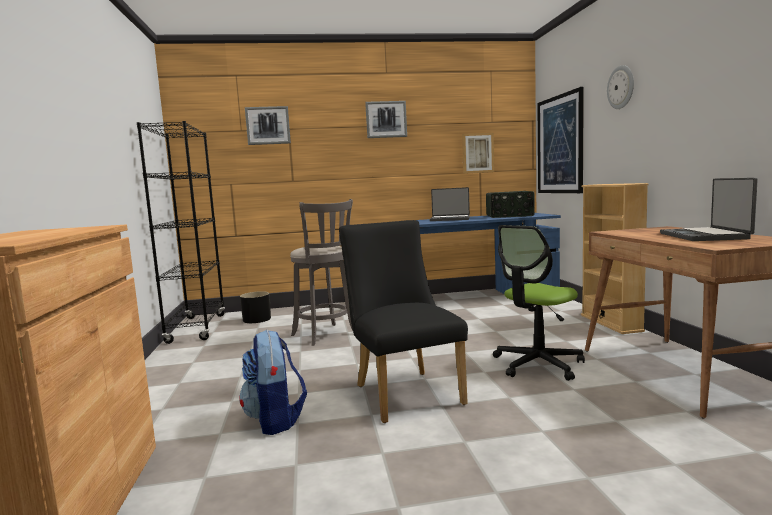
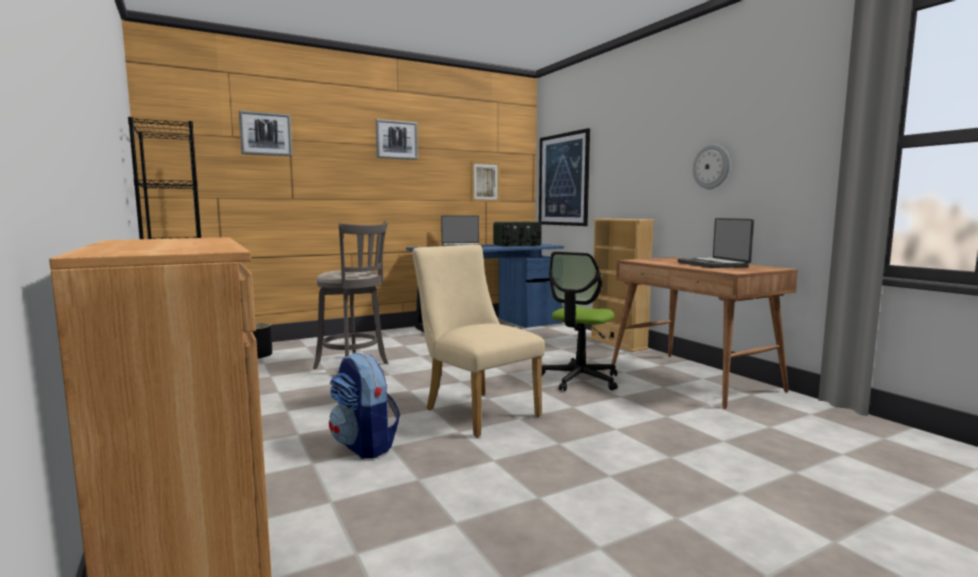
camera: 20 degrees left, 0 degrees up
(404, 392) = (476, 410): black chair -> beige chair
(621, 87) = (628, 133): wall clock -> wall clock (711, 167)

